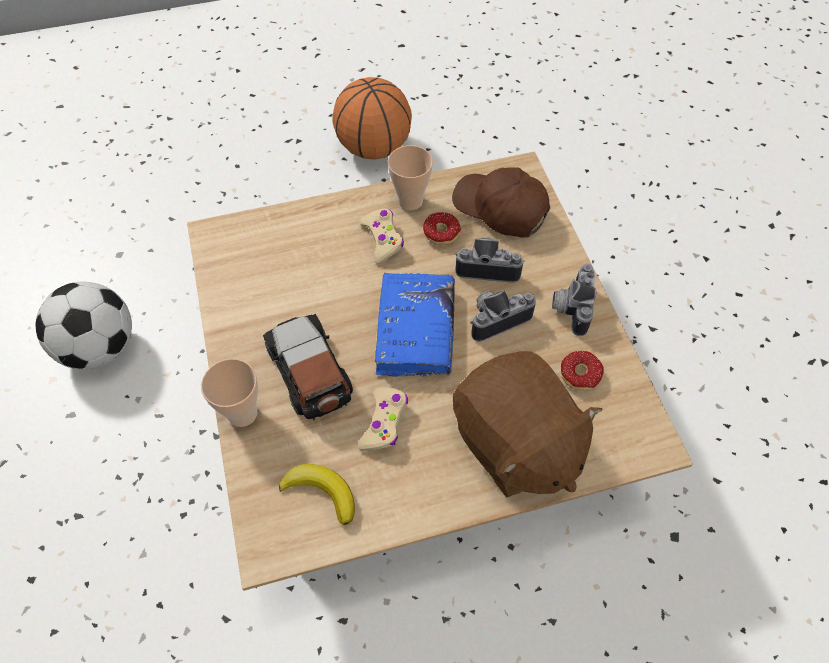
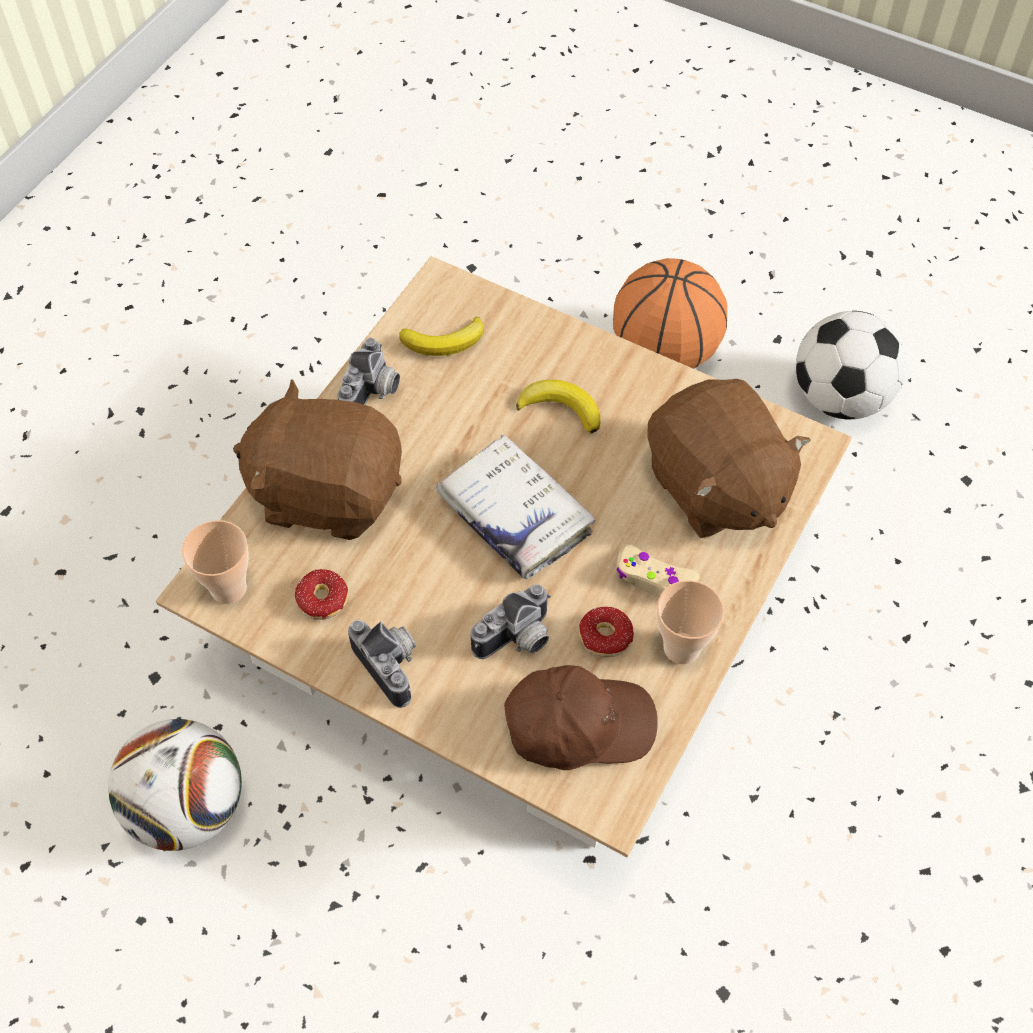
camera: 135 degrees right, 0 degrees up
(242, 413) = (572, 340): cup -> cup (228, 588)
(290, 255) = (715, 487): none -> brown plush toy
(309, 372) = (561, 408): toy car -> banana
(374, 148) = (926, 868): basketball -> basketball (664, 352)
(384, 422) = (453, 422): beige game controller -> none
(415, 331) = (514, 515): blue book -> white book
(496, 317) = (454, 591): camera -> camera (373, 394)
(701, 436) = (188, 807): none -> football

